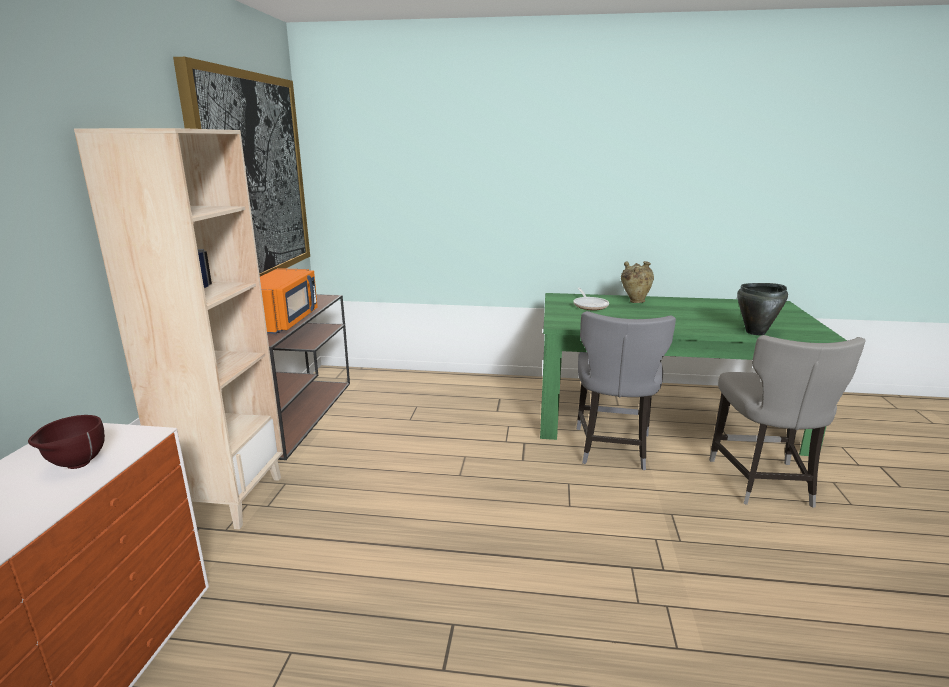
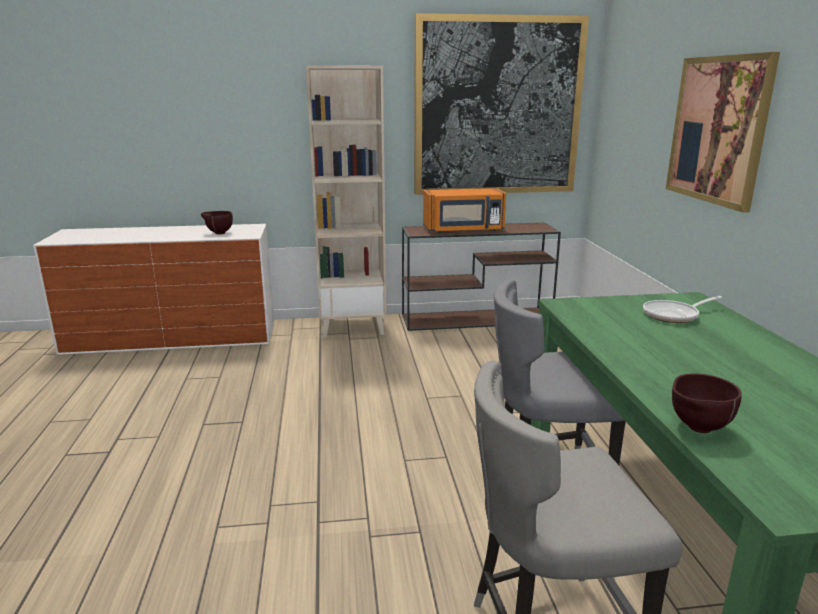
camera: 75 degrees right, 0 degrees up
(504, 182) = (717, 130): none -> picture
(635, 301) = (748, 341): beige vase -> none
(756, 332) = (697, 428): black cooking pot -> brown bowl

